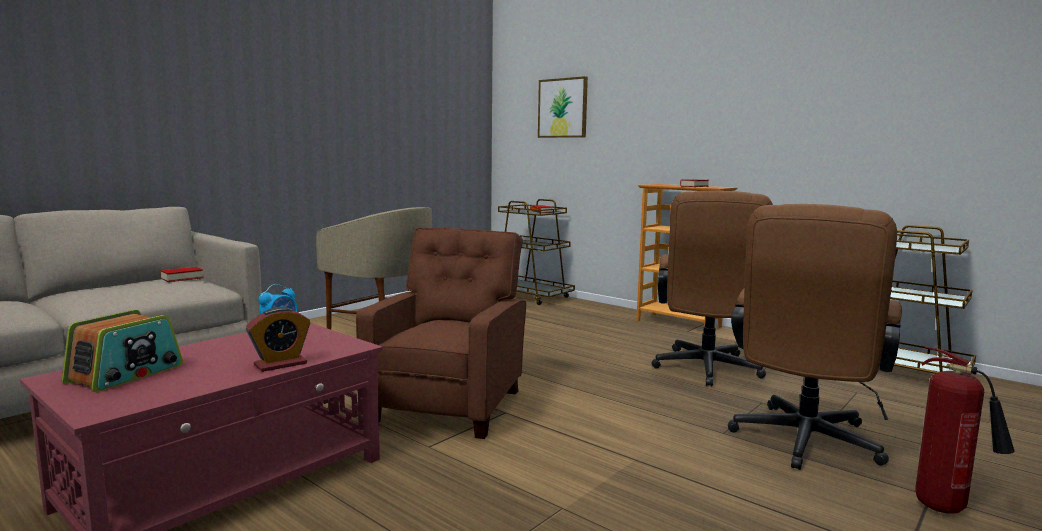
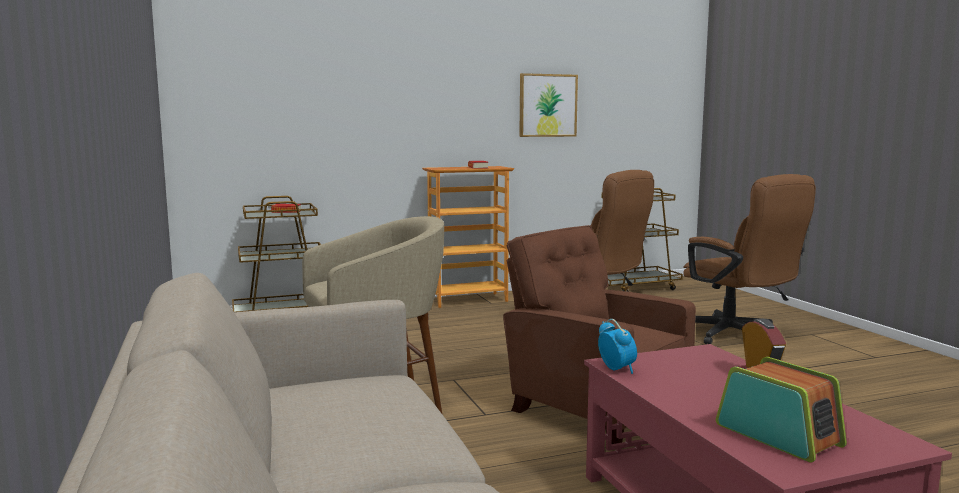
camera: 60 degrees left, 0 degrees up
(182, 278) = (313, 385): book -> none
(562, 108) = (288, 84): picture -> picture (547, 105)
(946, 509) = (827, 336): fire extinguisher -> none

